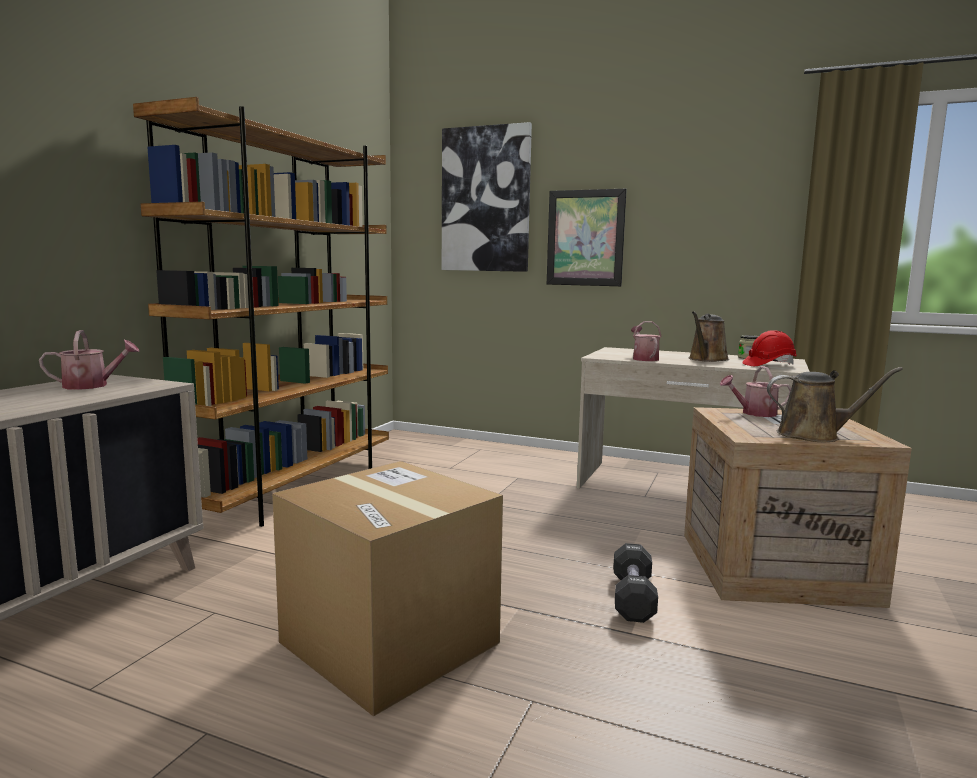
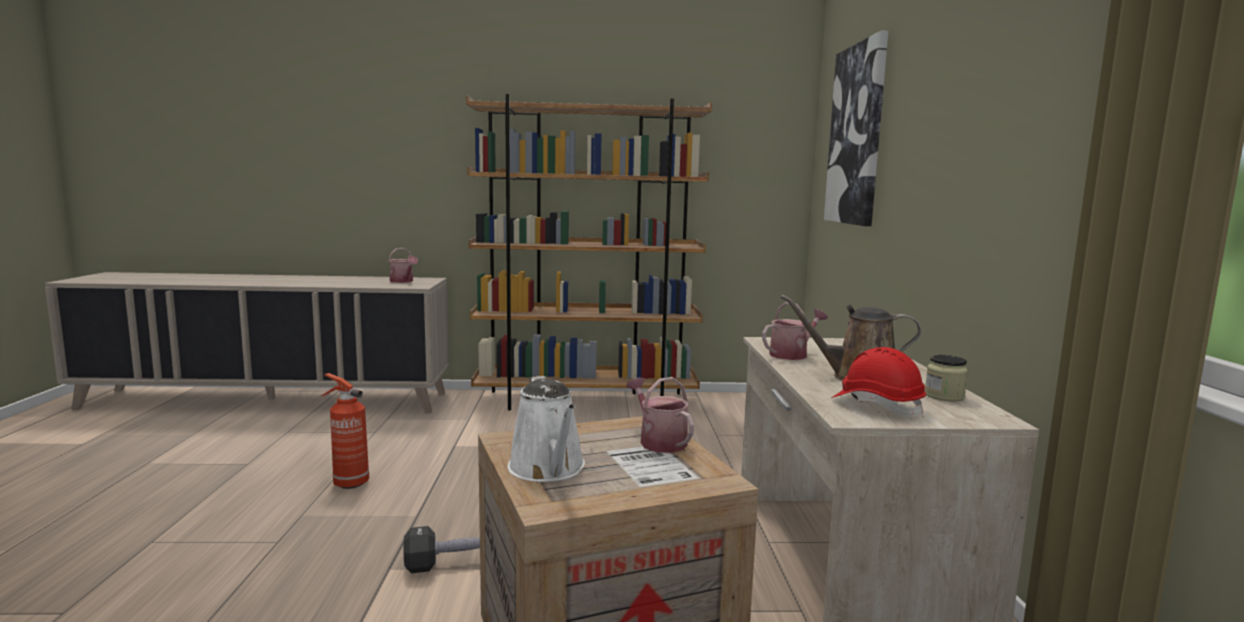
camera: 65 degrees right, 0 degrees up
(389, 642) = (349, 483): cardboard box -> fire extinguisher
(585, 238) = (910, 182): picture -> none
(814, 435) = (548, 469): brown watering can -> white watering can

